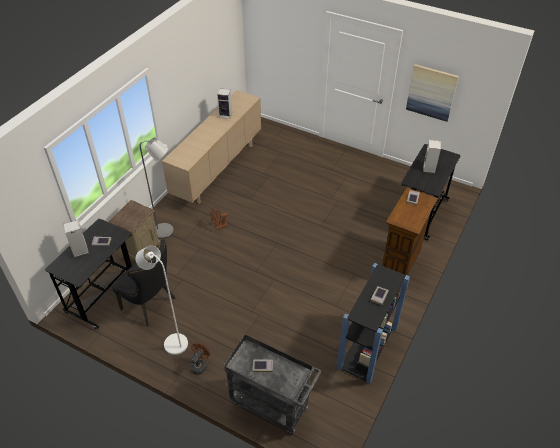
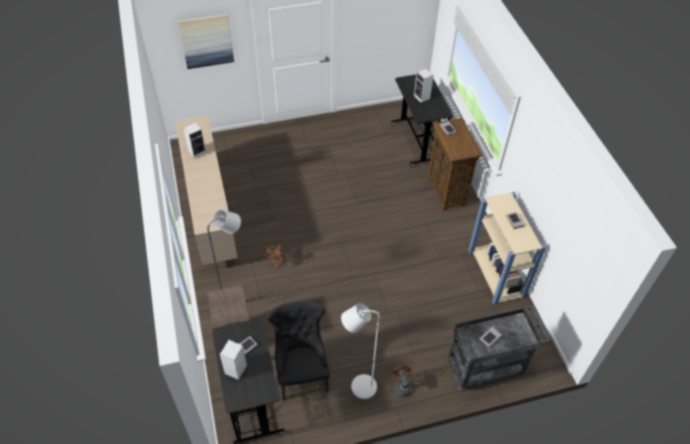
camera: 45 degrees left, 5 degrees up
(149, 305) = (302, 375): black chair -> black chair turned 90 degrees counterclockwise
(367, 348) = (496, 273): black bookcase -> beige bookcase
(431, 92) = (376, 28): picture -> picture (206, 41)

